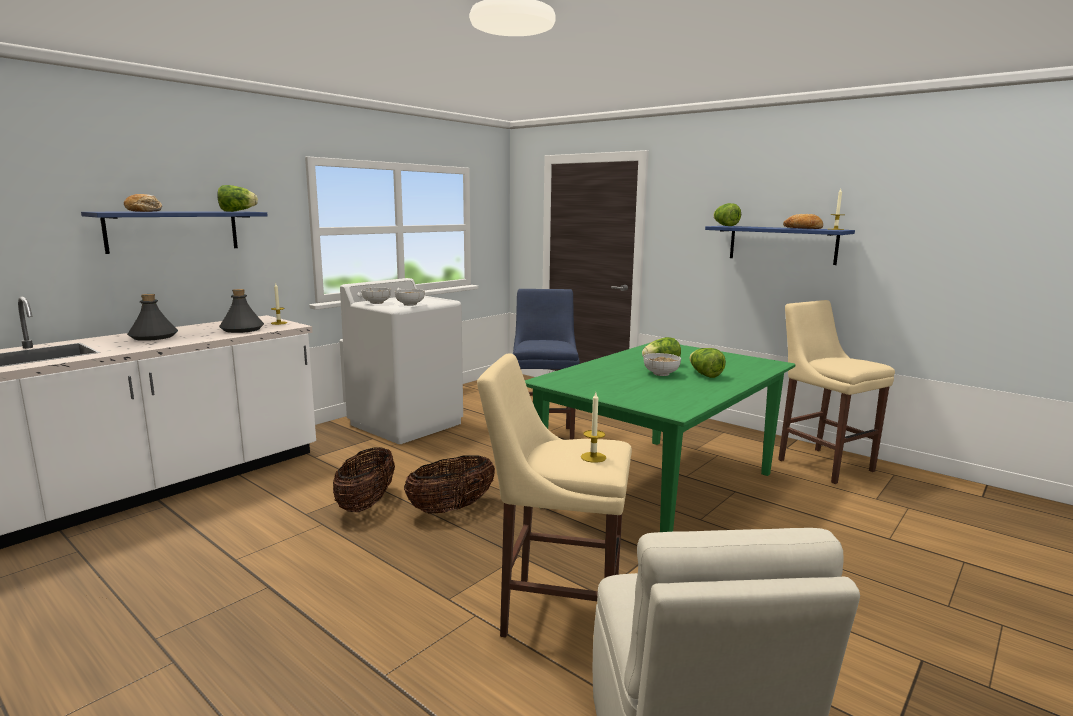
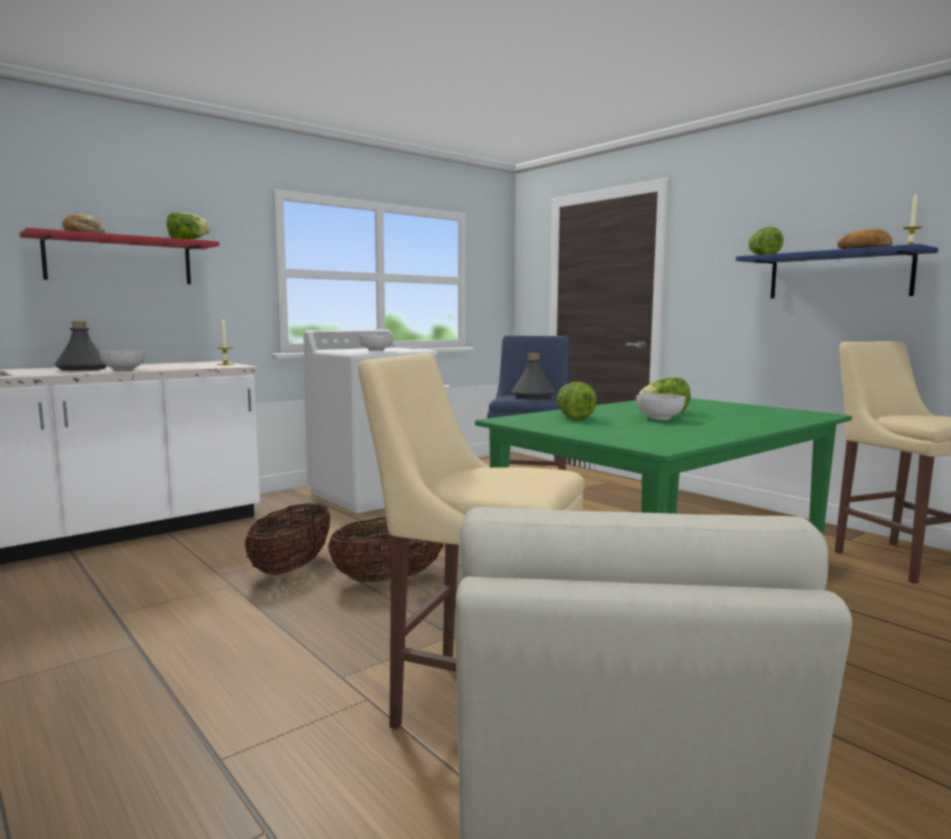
camera: 10 degrees right, 5 degrees down
(173, 231) = (120, 260): blue shelf -> red shelf
(242, 329) = (180, 367): grey bottle -> grey bottle (532, 396)
(376, 303) = (340, 350): bowl -> bowl (123, 370)
(593, 457) = (518, 481): candle -> none
(704, 374) = (718, 420): lettuce -> lettuce (573, 417)

